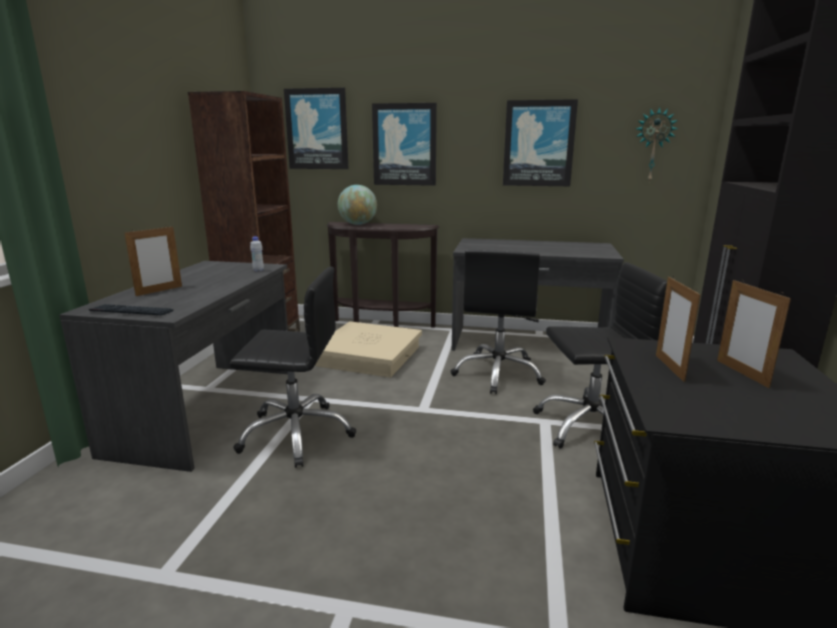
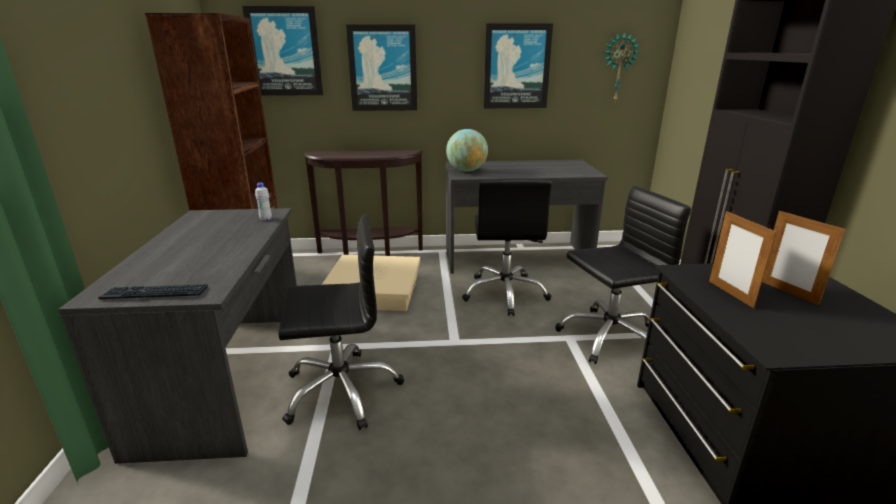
camera: 15 degrees left, 5 degrees up
(159, 291) = (167, 259): picture frame -> none
(358, 224) = (340, 153): globe -> globe (466, 171)

